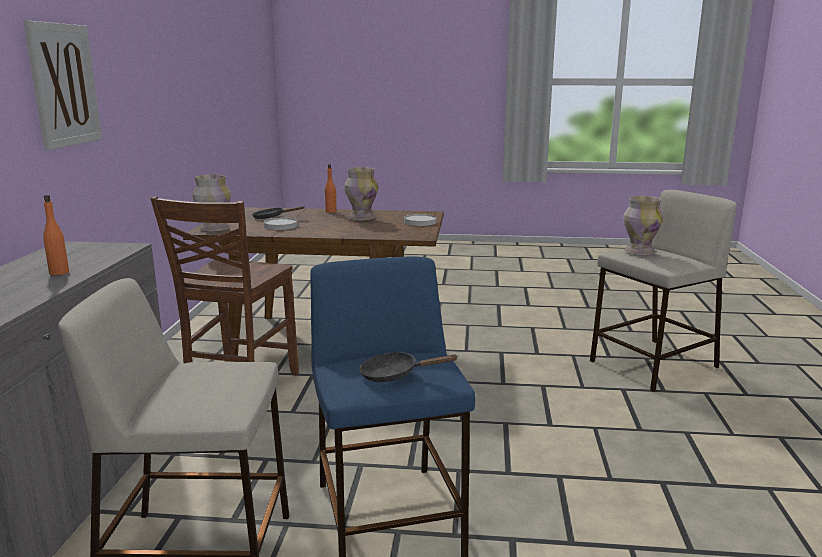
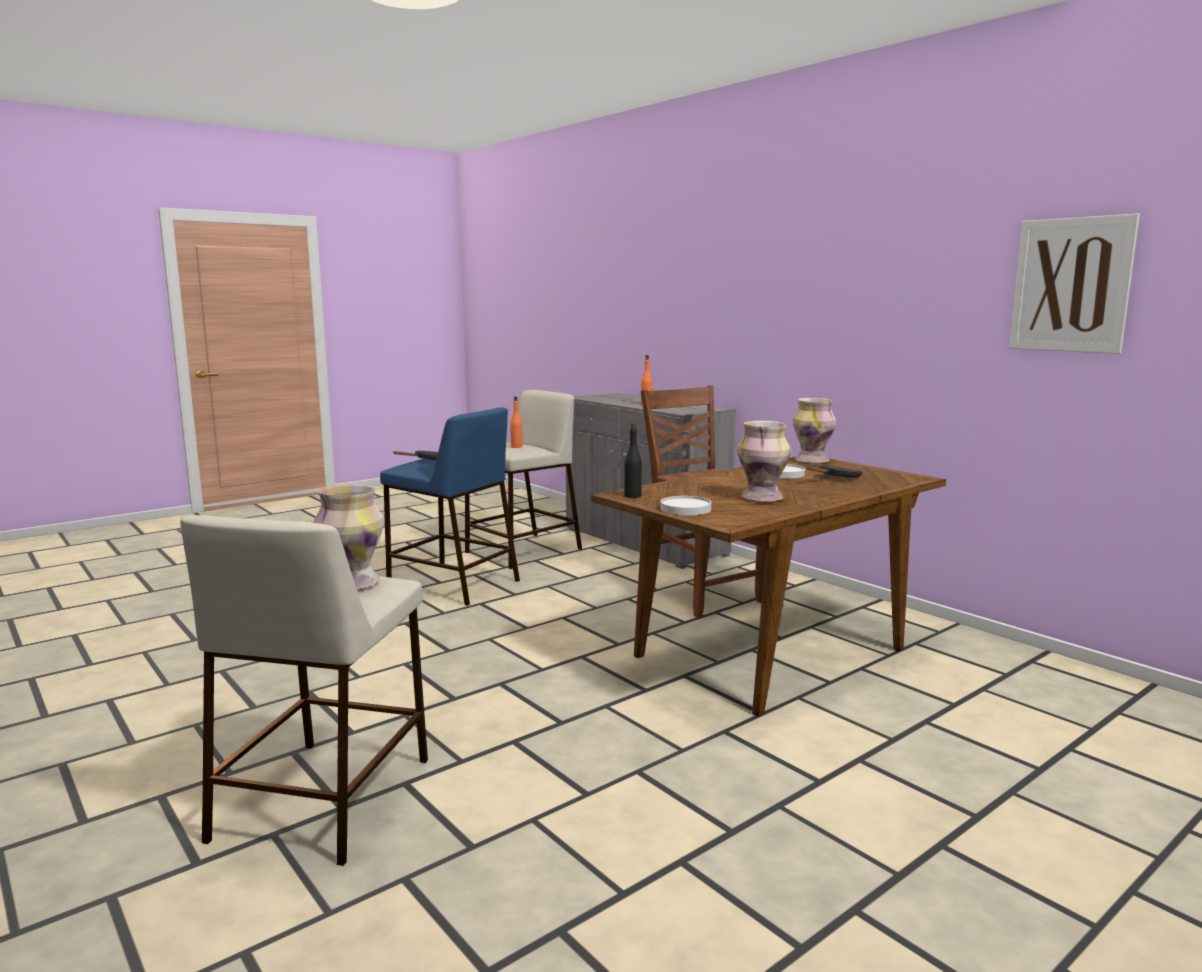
camera: 135 degrees right, 5 degrees down
(64, 85) = (782, 292): picture -> picture (1071, 285)
(331, 211) = (833, 497): orange bottle -> orange bottle (516, 447)
(418, 234) = (632, 496): none -> black bottle

